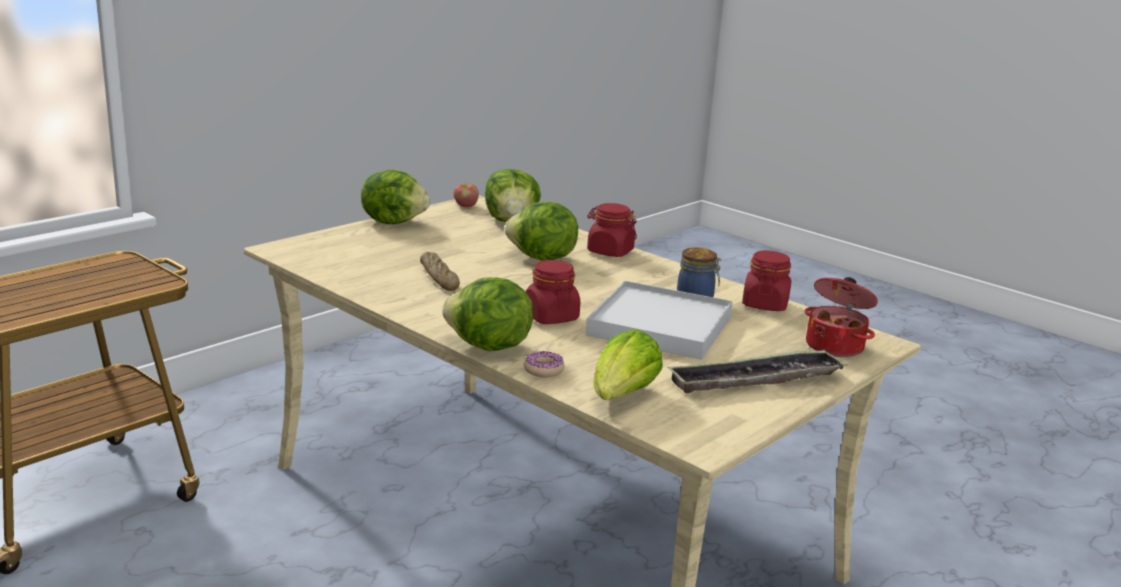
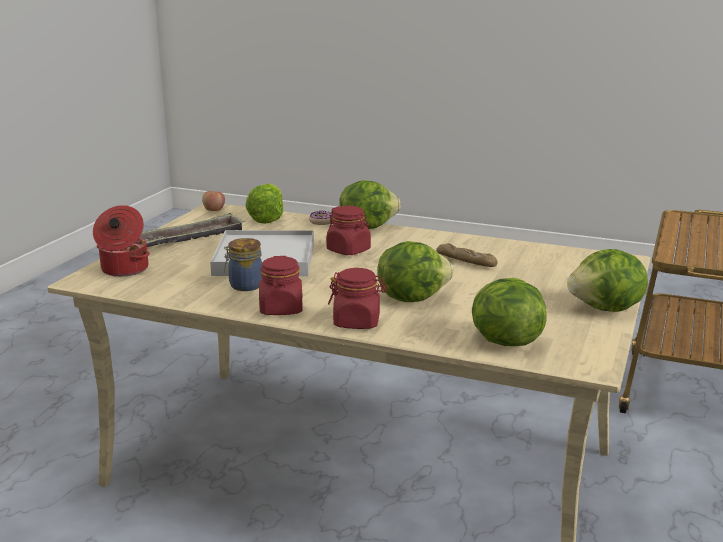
camera: 160 degrees right, 0 degrees up
(466, 206) = (587, 354): apple -> apple (214, 210)
(765, 304) = (181, 294): red jar -> red jar (281, 309)

